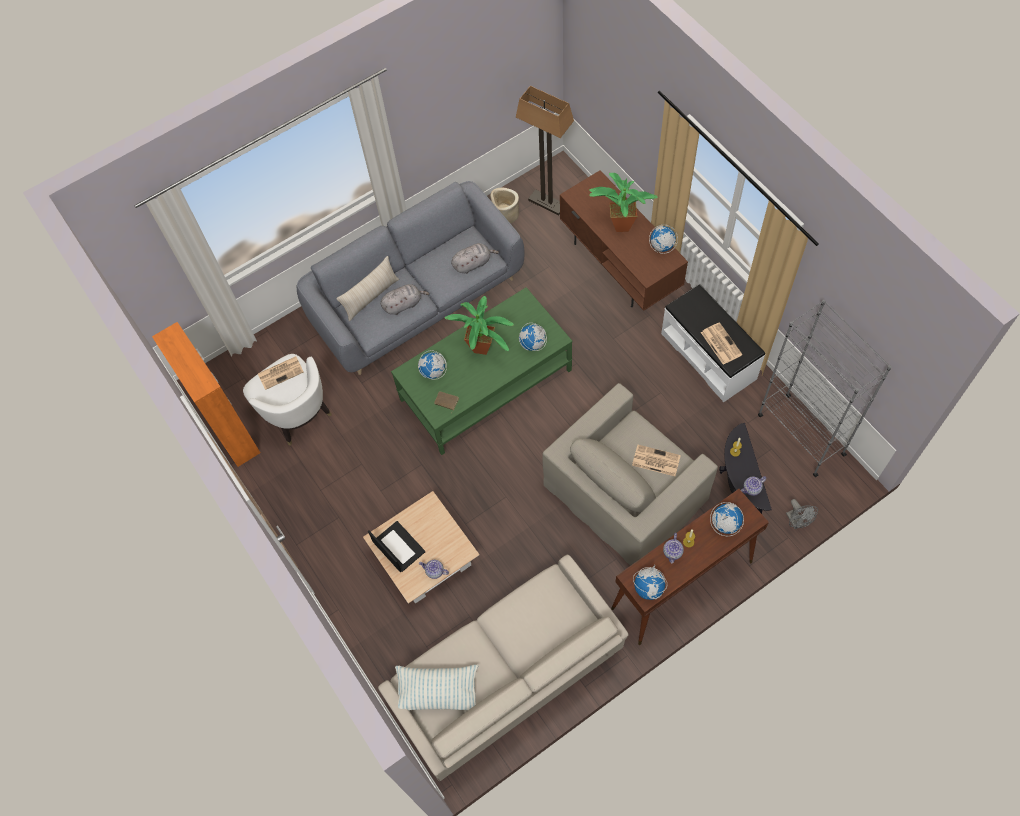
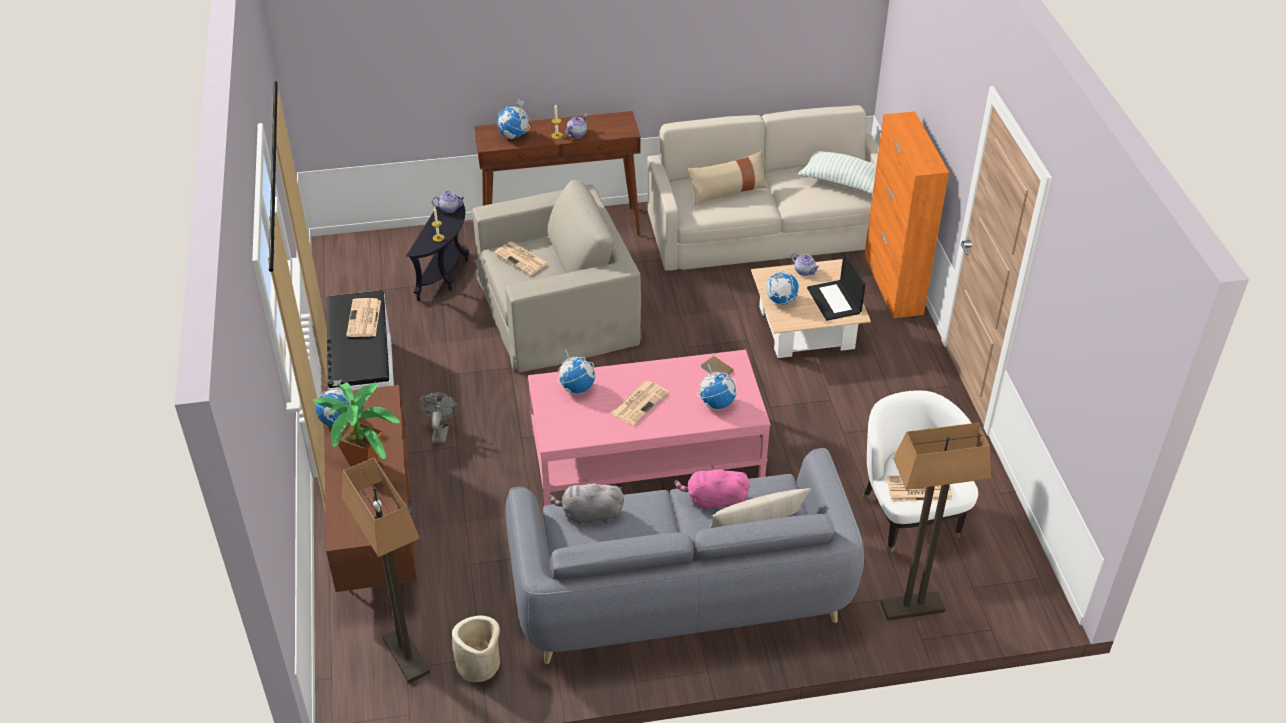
camera: 160 degrees left, 20 degrees down
(229, 429) = (1008, 531): orange cabinet -> orange cabinet (893, 284)
(278, 348) = (912, 608): none -> floor lamp
(404, 304) = (714, 500): grey plush toy -> pink plush toy
(484, 350) = (639, 402): potted plant -> newspaper
(486, 384) = (646, 457): green coffee table -> pink coffee table
(535, 625) = (728, 191): none -> beige pillow
(649, 588) = (617, 121): globe -> globe (780, 300)
(797, 522) = (415, 233): grey fan -> grey fan (440, 432)
(800, 434) = (342, 290): grey bookcase -> none

